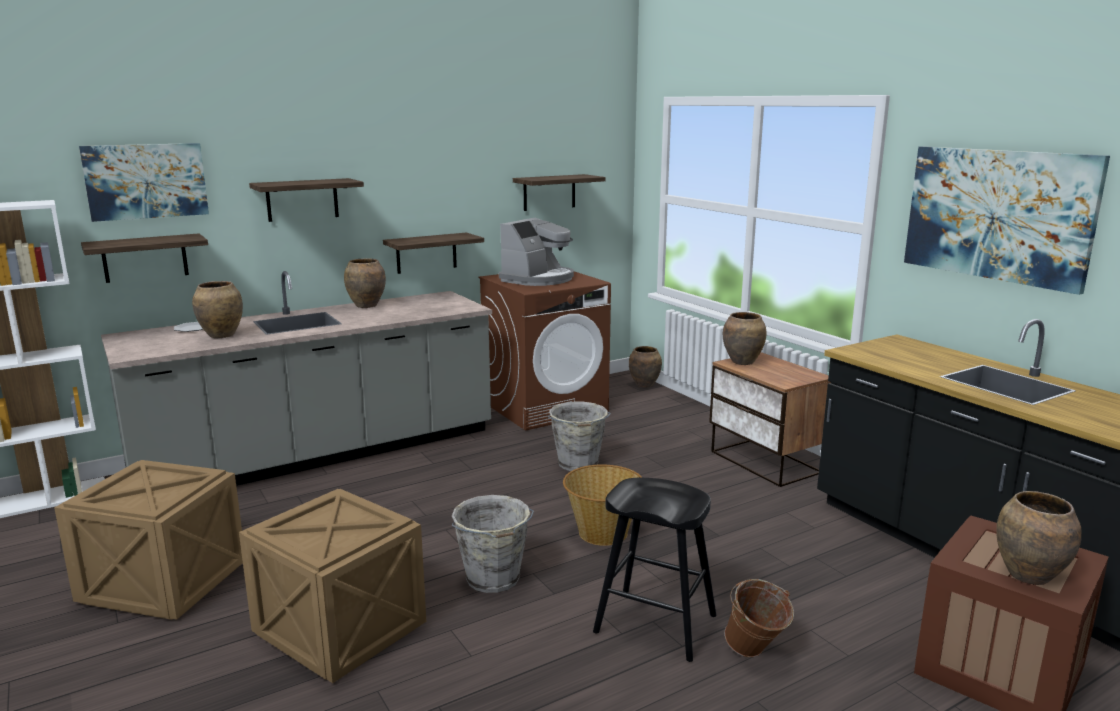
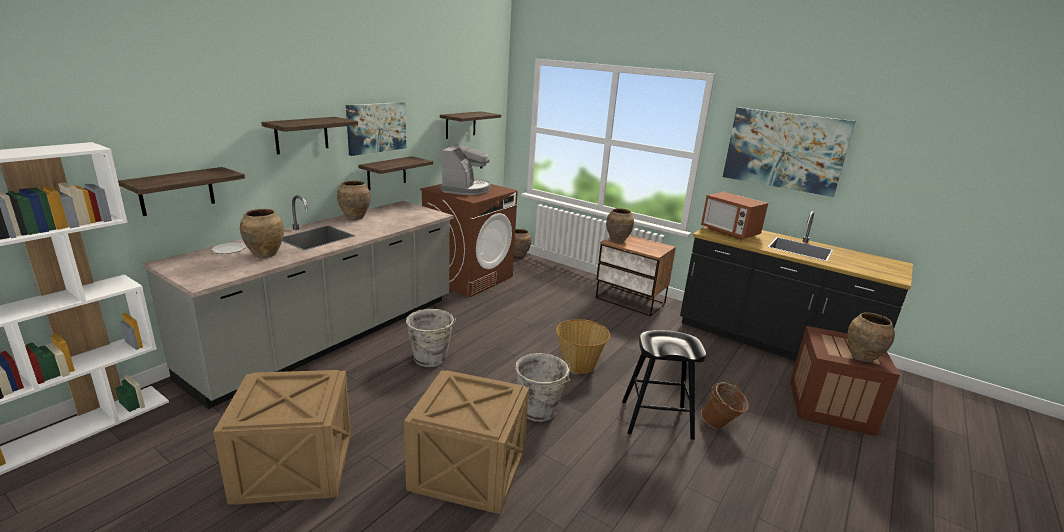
camera: 25 degrees left, 5 degrees up
(146, 181) = (175, 122): picture -> picture (376, 127)
(578, 464) = (524, 318): grey bucket -> grey bucket (430, 359)
(896, 352) = (729, 232): none -> microwave

